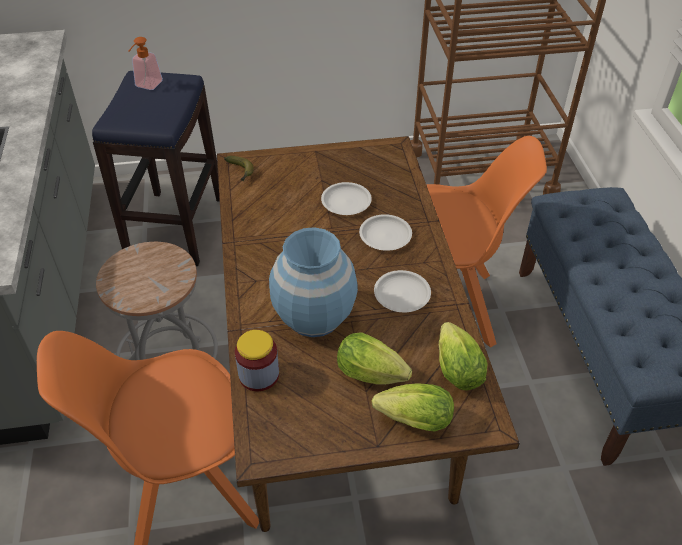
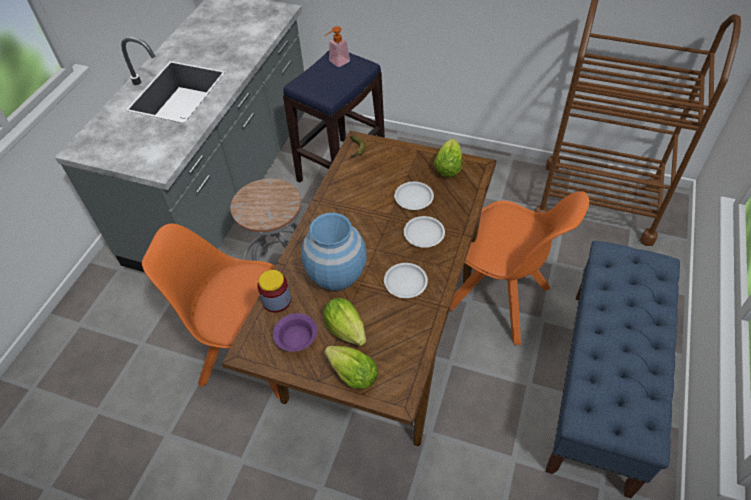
camera: 30 degrees right, 5 degrees up
(317, 408) = (297, 338): none -> purple bowl
(455, 367) = (406, 350): lettuce -> lettuce (448, 166)

